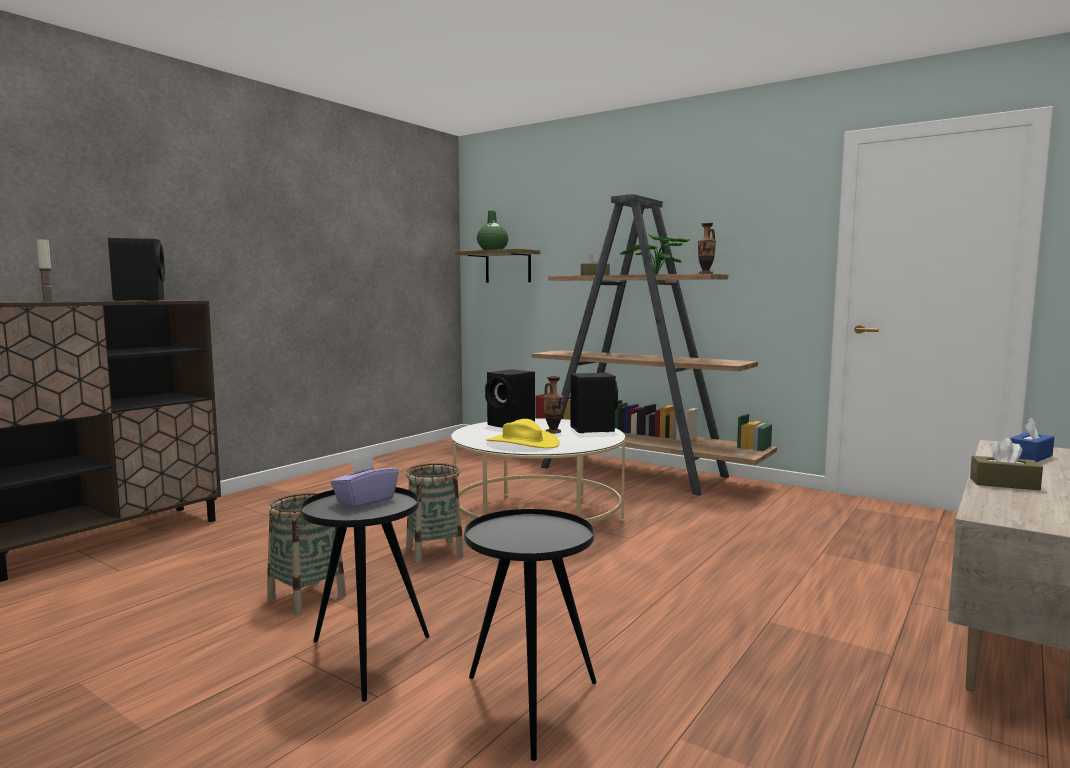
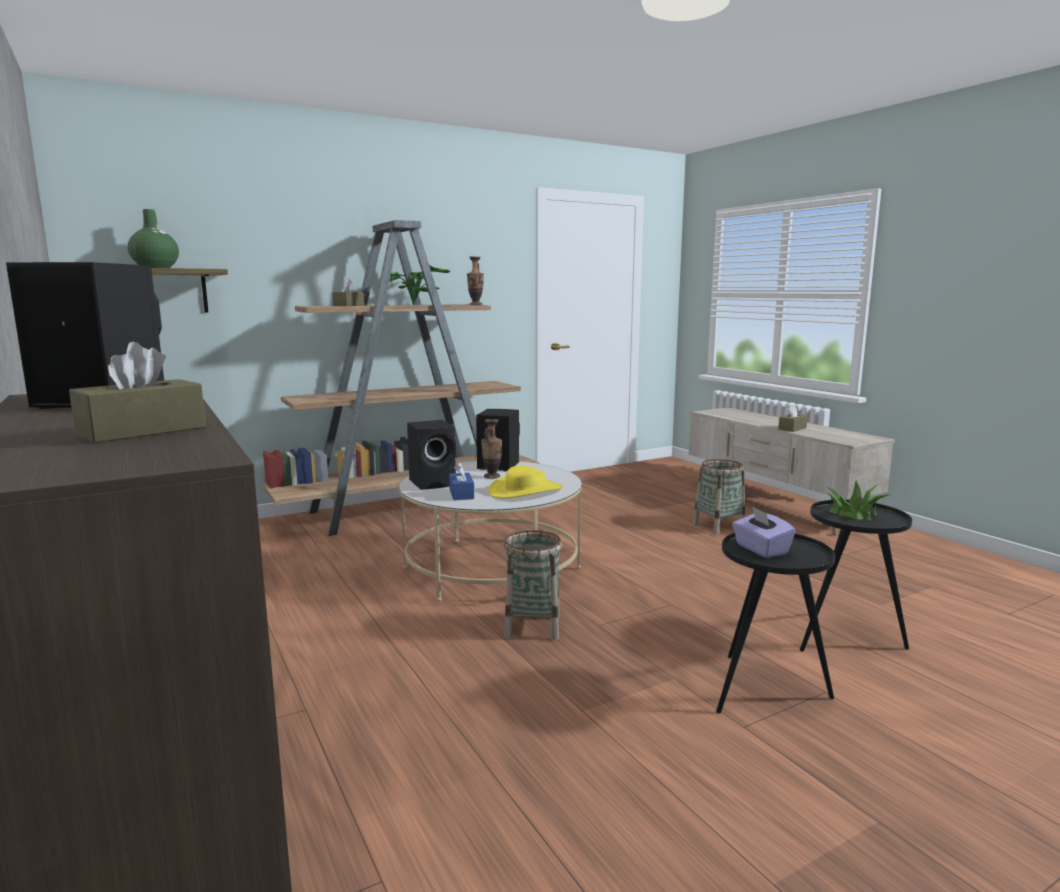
camera: 65 degrees left, 5 degrees up
(48, 301) = (142, 431): candle -> brown tissue box
(306, 597) = (607, 709): basket -> basket (718, 527)
(543, 531) = (853, 513): none -> potted plant
(1029, 457) = (738, 415): blue tissue box -> blue tissue box (461, 494)

